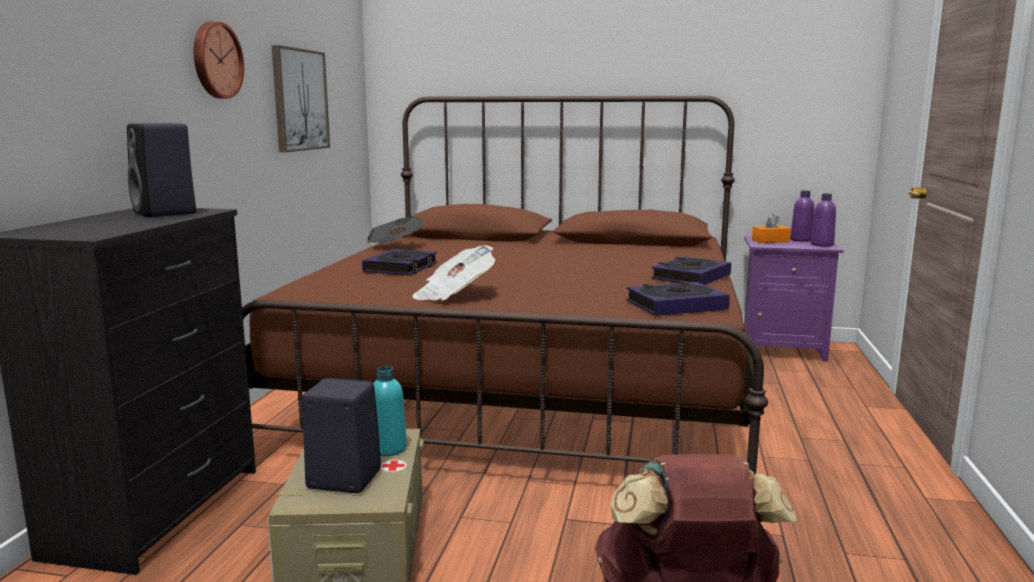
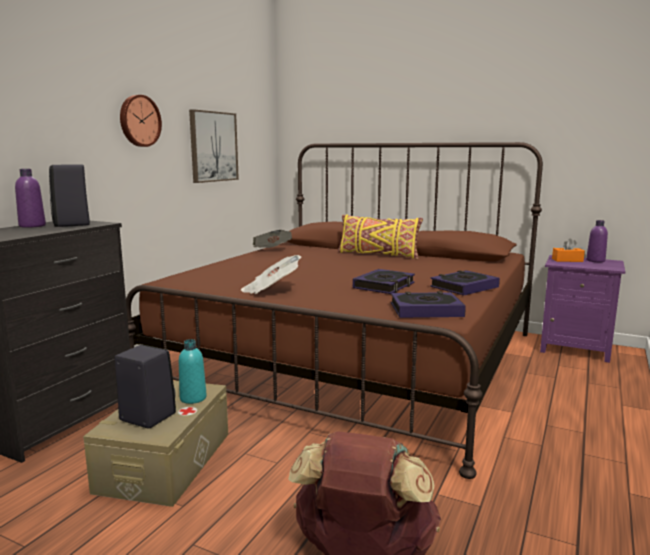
camera: 15 degrees right, 0 degrees up
(401, 268) = (258, 267): book -> book (384, 286)
(543, 245) = (378, 255): none -> yellow pillow
(822, 244) = (610, 265): purple bottle -> purple bottle (32, 226)

